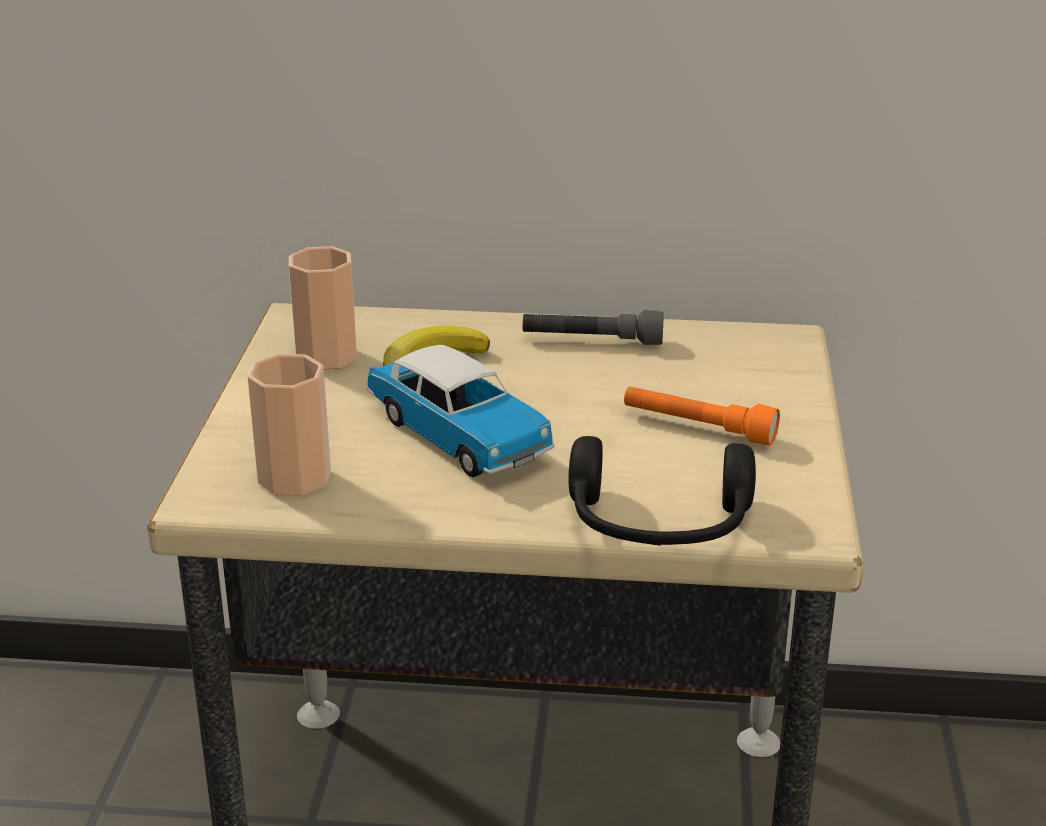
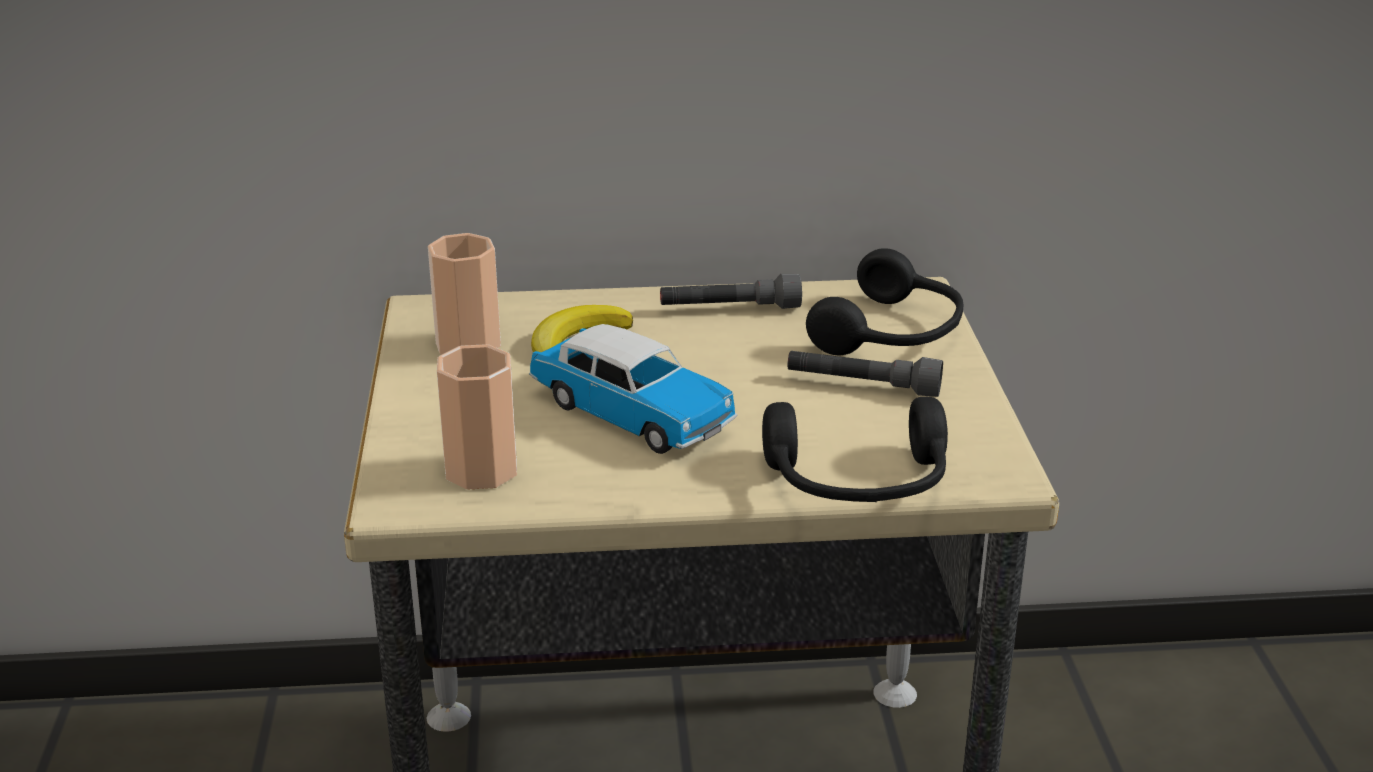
camera: 10 degrees left, 0 degrees up
(698, 428) = (863, 386): orange flashlight -> grey flashlight
(747, 379) = (893, 334): none -> black headphones

